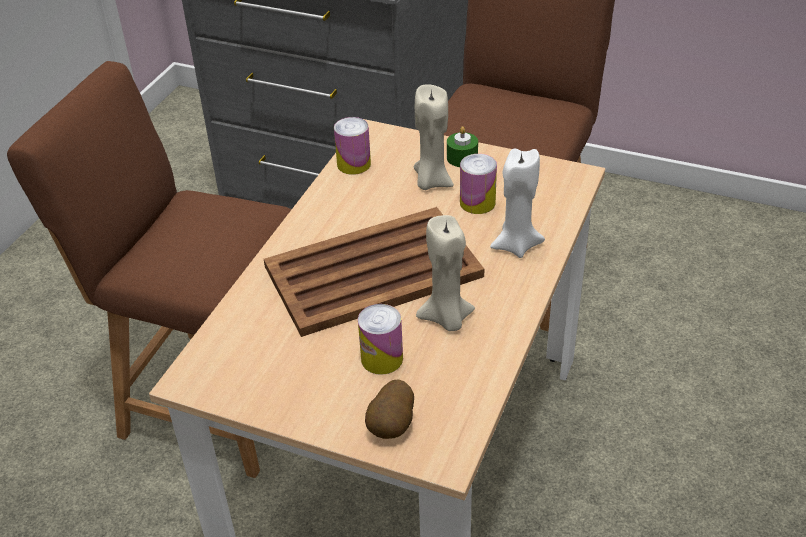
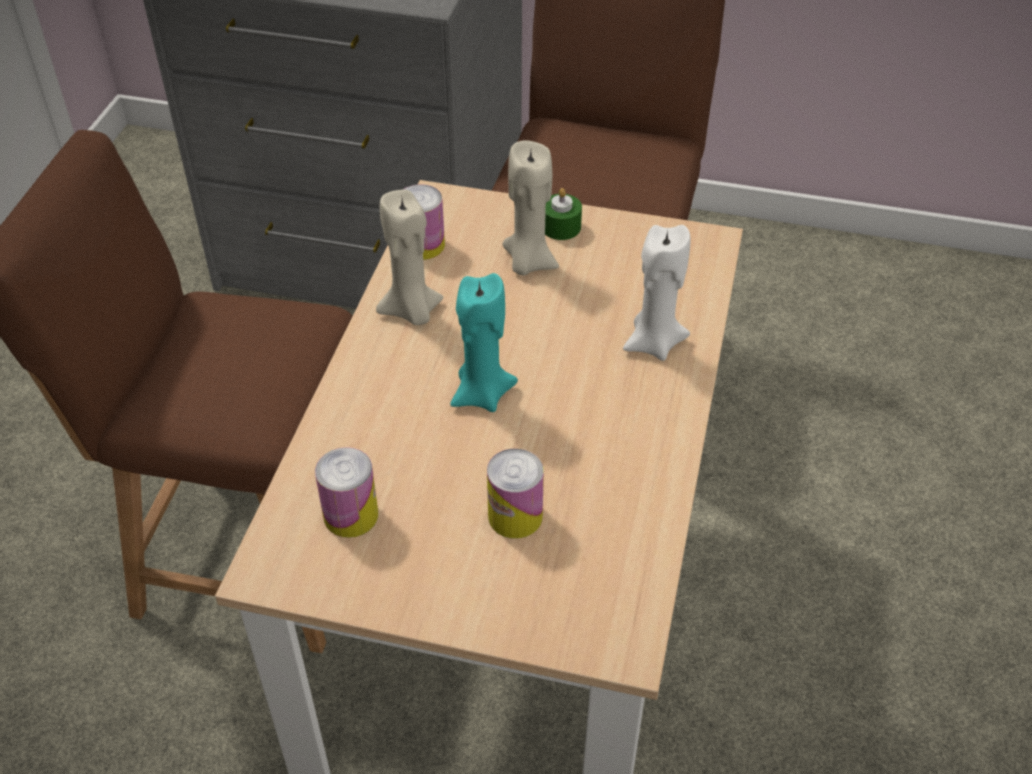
camera: 10 degrees left, 5 degrees up
(375, 271) = (481, 394): brown tray -> turquoise candle
(392, 426) = (548, 610): potato -> none
(446, 319) = (587, 453): beige candle -> beige candle (412, 312)
(477, 203) = (593, 288): can -> can (351, 515)

